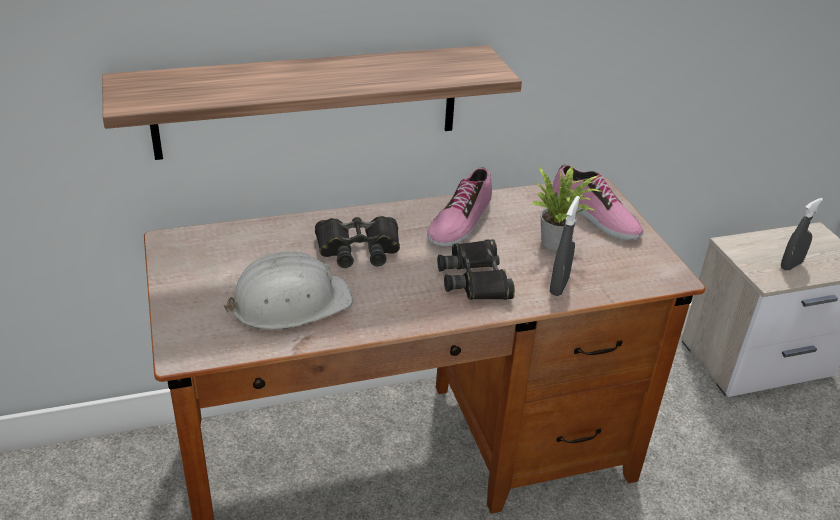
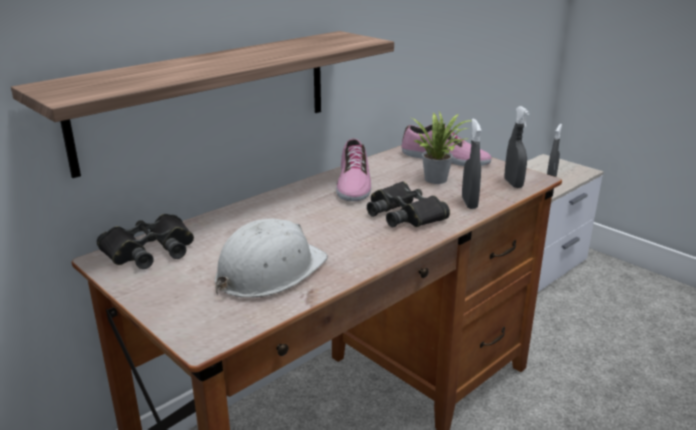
camera: 25 degrees left, 10 degrees down
(358, 248) = (290, 220): black binoculars -> black binoculars (150, 250)
(637, 276) = (513, 183): none -> grey spray bottle

